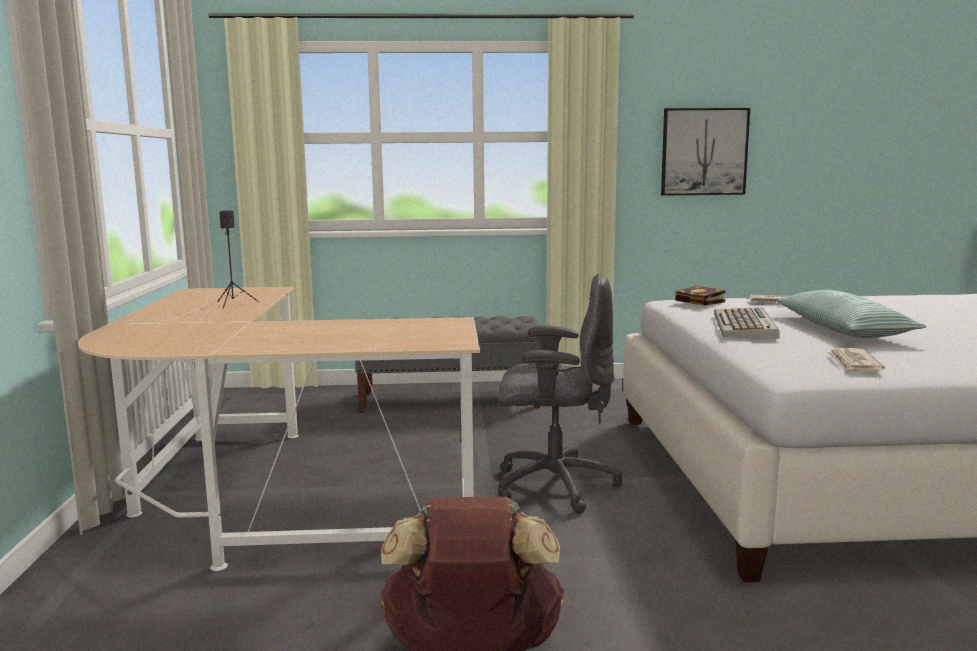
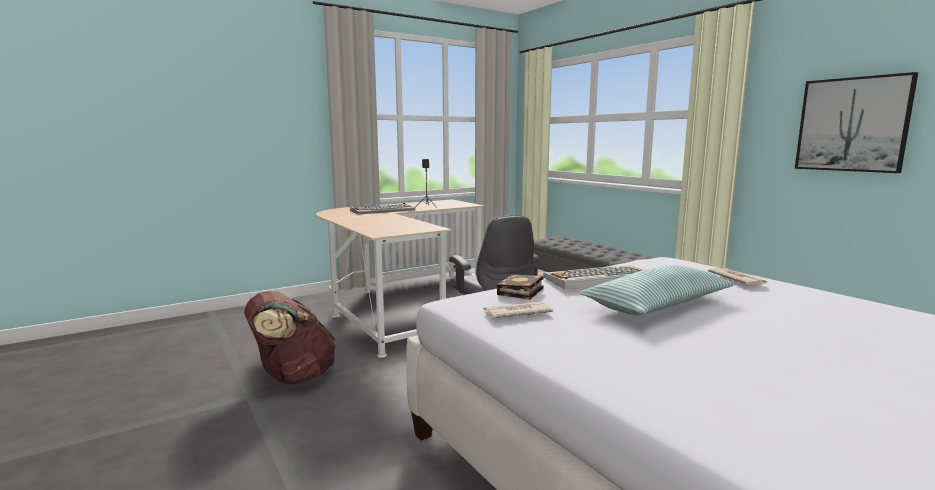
camera: 60 degrees right, 0 degrees up
(206, 322) = (383, 210): none -> keyboard
(702, 301) = (672, 263): book -> book (520, 292)

